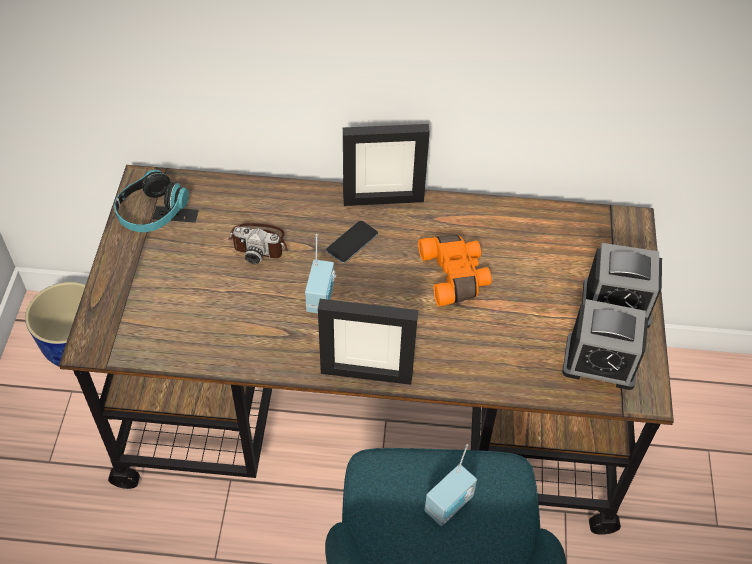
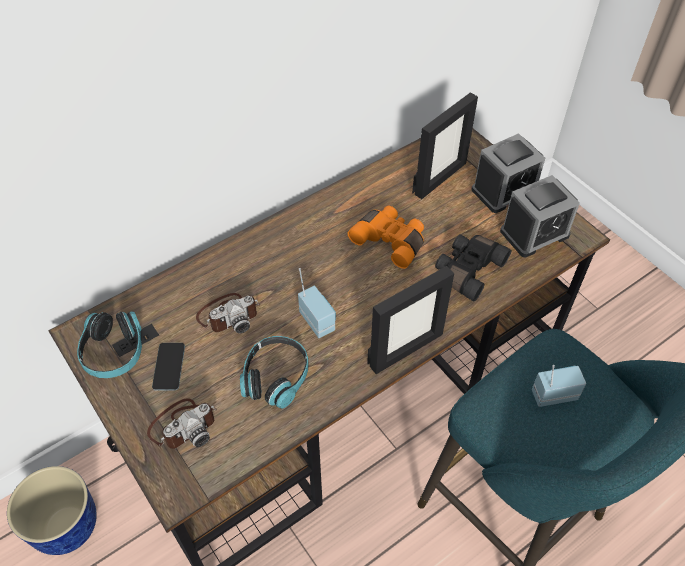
camera: 40 degrees left, 0 degrees up
(143, 302) = (183, 425): none -> camera
(243, 317) = (276, 377): none -> headphones
(352, 242) = (296, 267): phone -> phone (169, 366)
(383, 198) = (285, 222): picture frame -> picture frame (439, 178)
(450, 505) = (553, 394): radio -> radio turned 105 degrees counterclockwise
(496, 348) = (468, 270): none -> black binoculars

